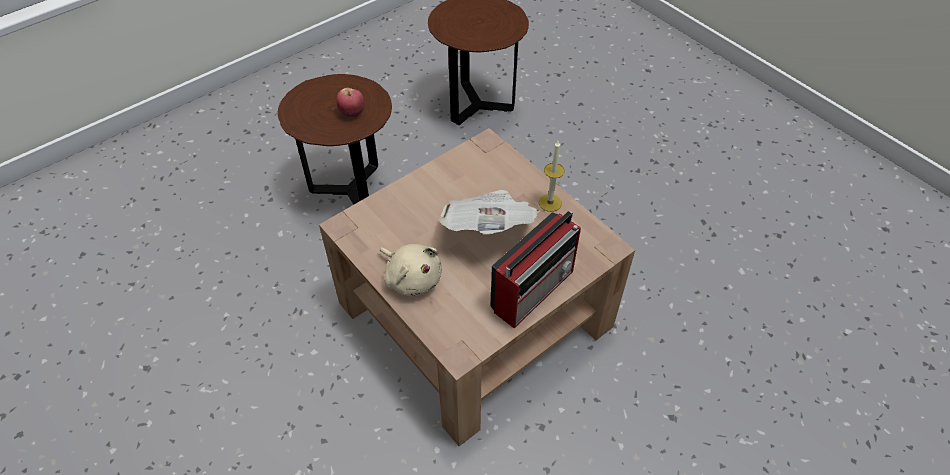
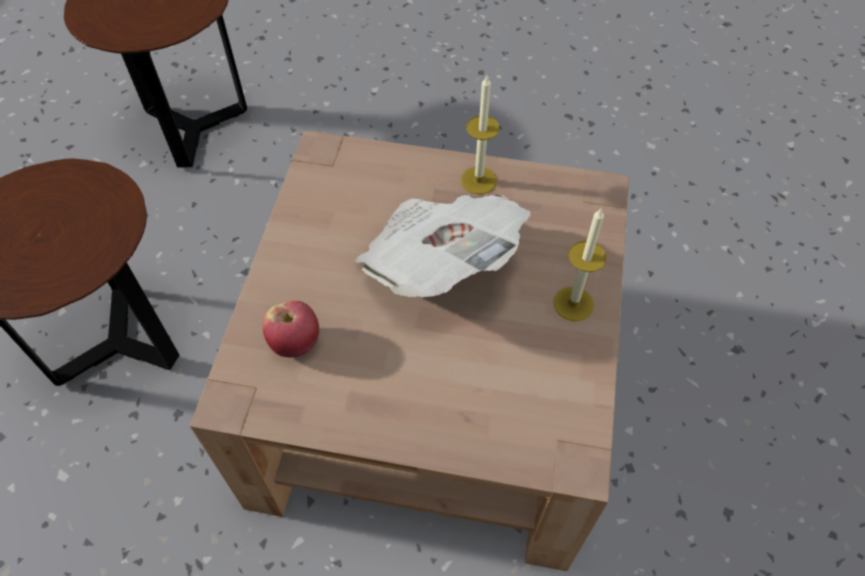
camera: 40 degrees left, 5 degrees up
(352, 113) = (79, 224): apple -> apple (296, 343)
(412, 278) = (408, 404): beige plush toy -> none
(534, 289) = (573, 304): radio -> candle

